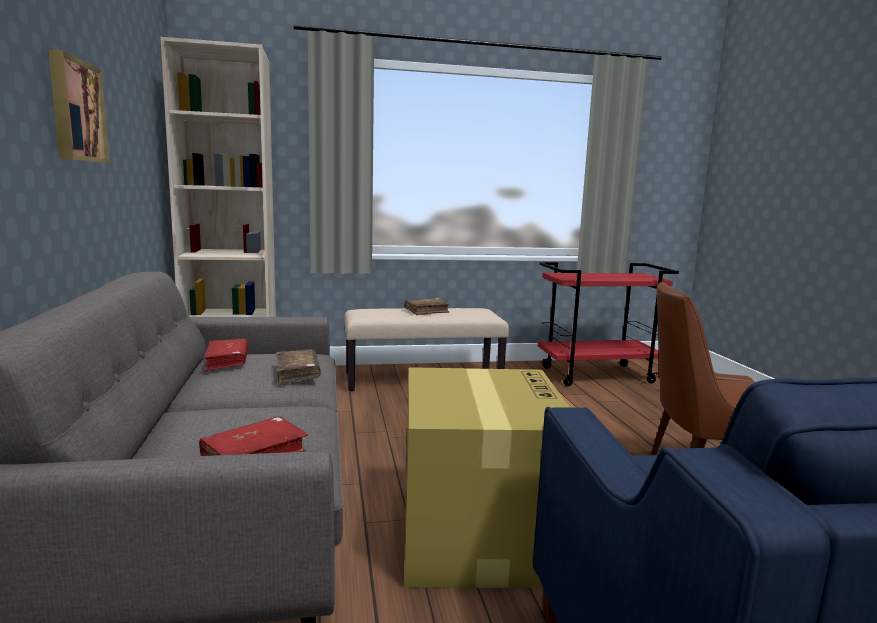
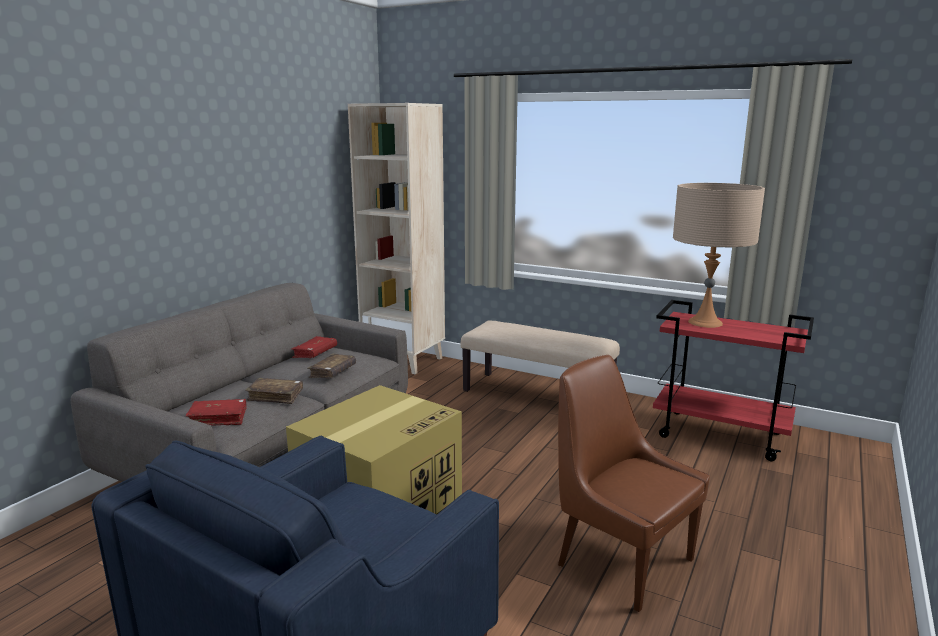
camera: 40 degrees right, 5 degrees up
(75, 111) = (233, 187): picture -> none
(427, 311) = (540, 333): brown book -> brown book (275, 396)
(582, 275) = (705, 322): none -> beige table lamp

